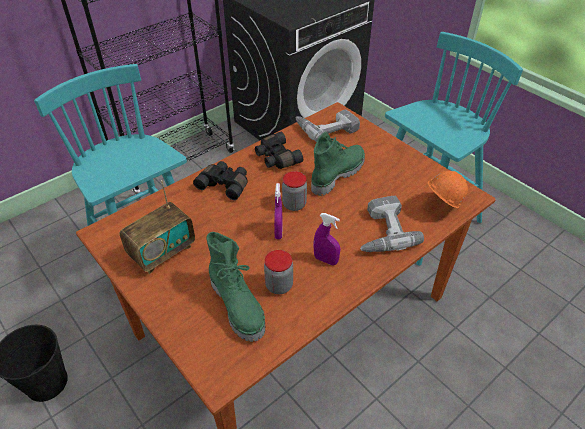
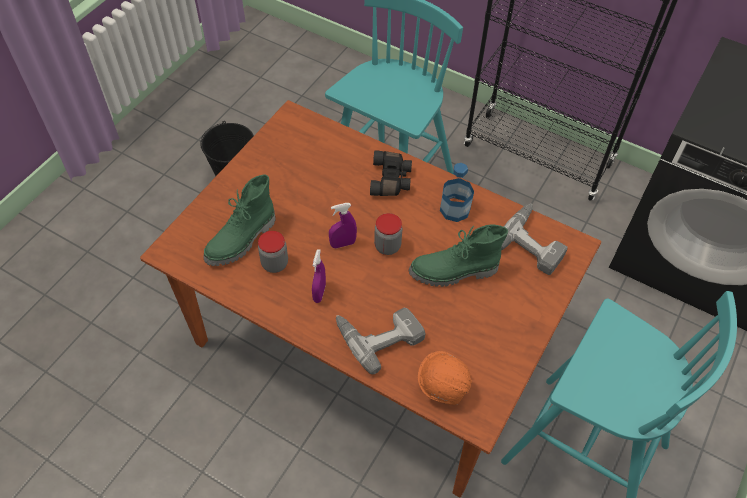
camera: 70 degrees right, 10 degrees up
(162, 252) = (284, 166): radio -> none
(276, 158) = (455, 209): black binoculars -> bottle
(337, 174) = (453, 272): green boot -> green boot turned 150 degrees clockwise

